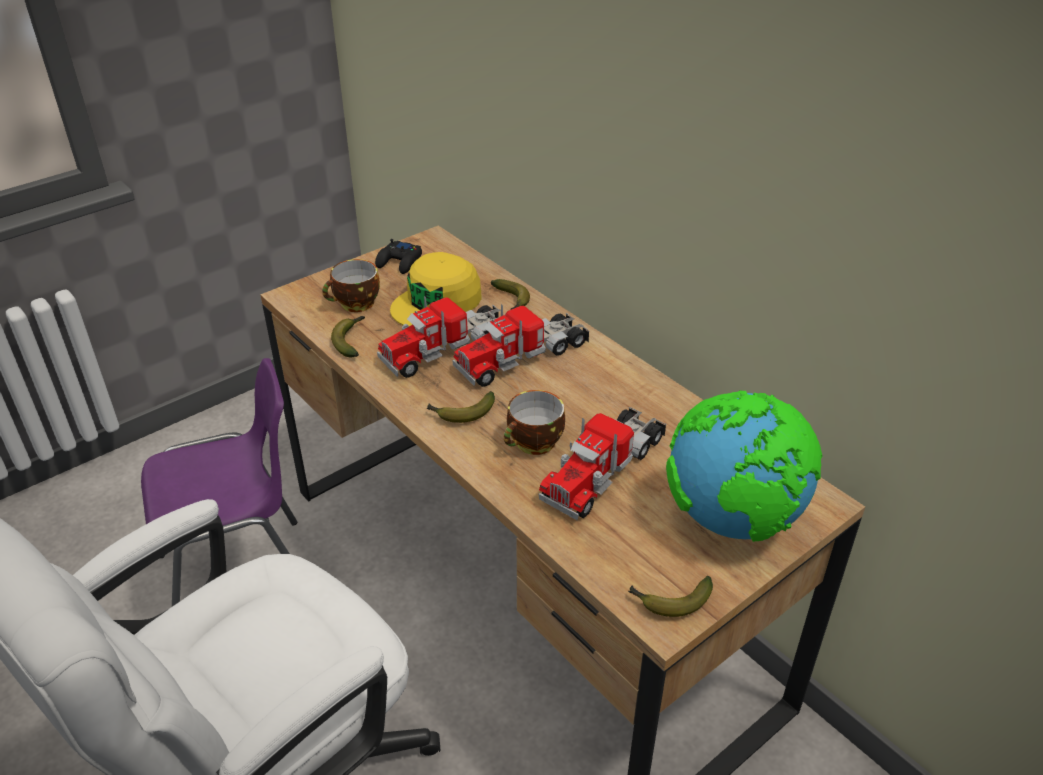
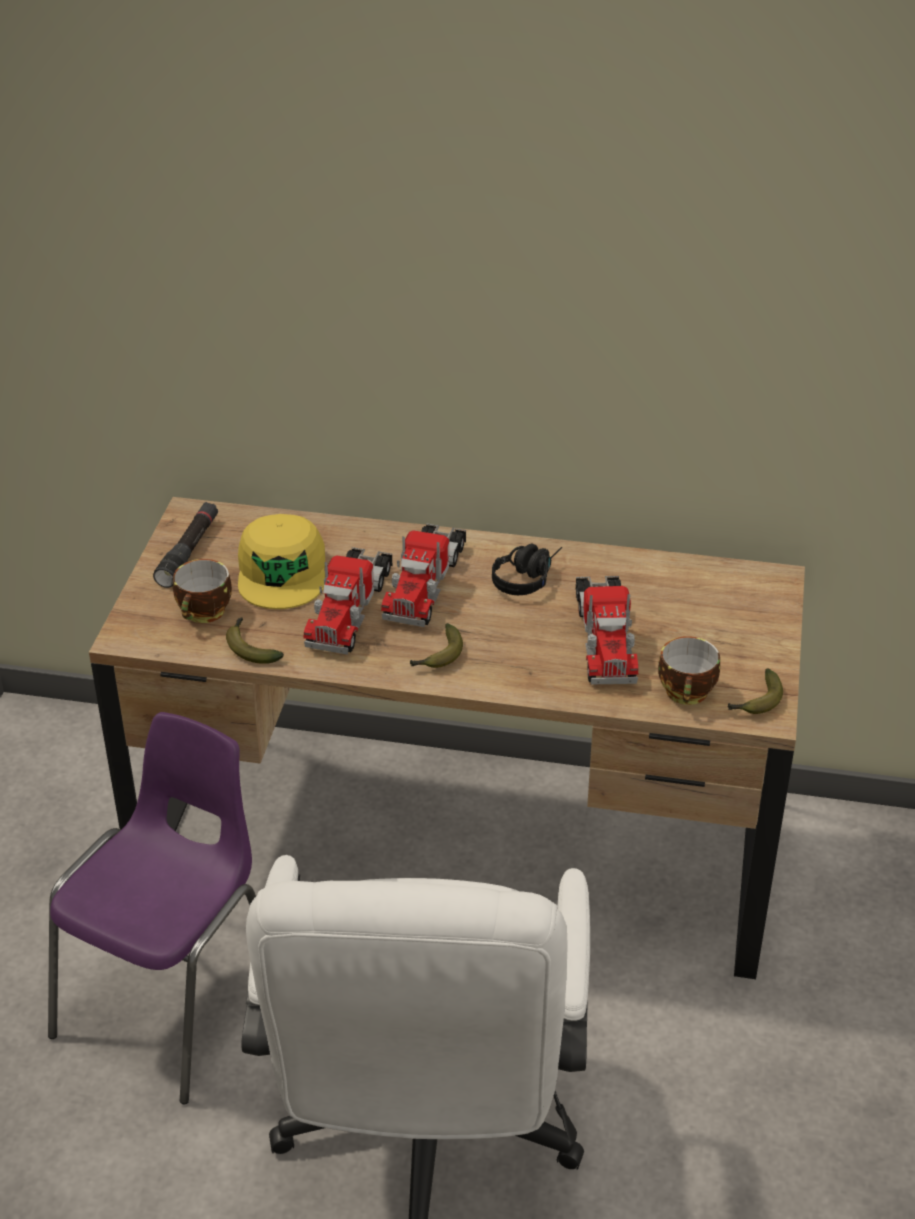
camera: 40 degrees left, 0 degrees up
(400, 262) = (188, 552): black game controller -> black flashlight
(511, 301) = (350, 538): banana -> none
(534, 444) = (528, 648): cup -> cup (688, 693)
(603, 390) = (527, 577): none -> black headphones
(734, 520) = (734, 623): globe -> none

